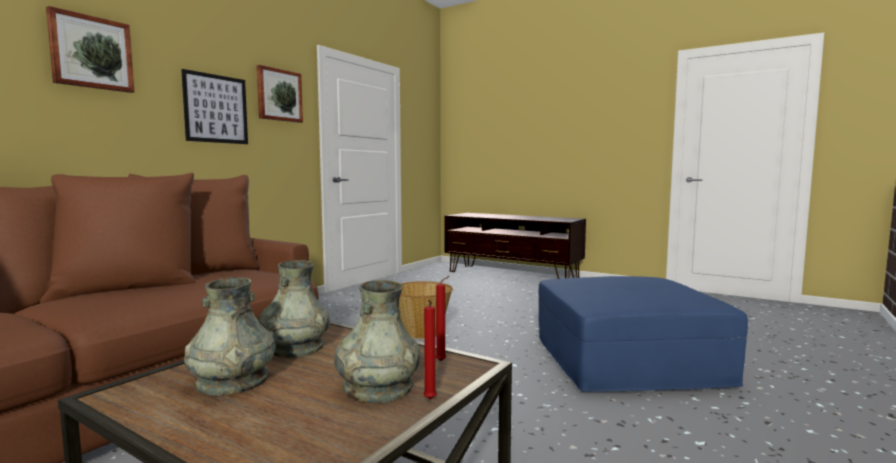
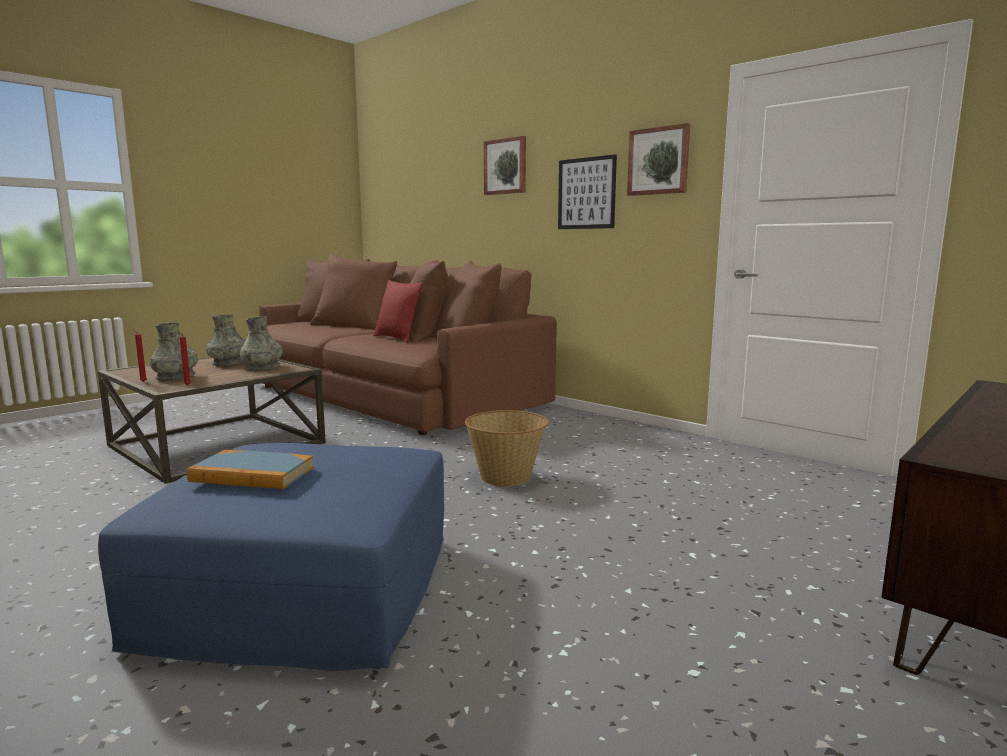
camera: 100 degrees right, 5 degrees up
(157, 289) = (397, 338): none -> red pillow
(654, 288) = (252, 474): none -> book

